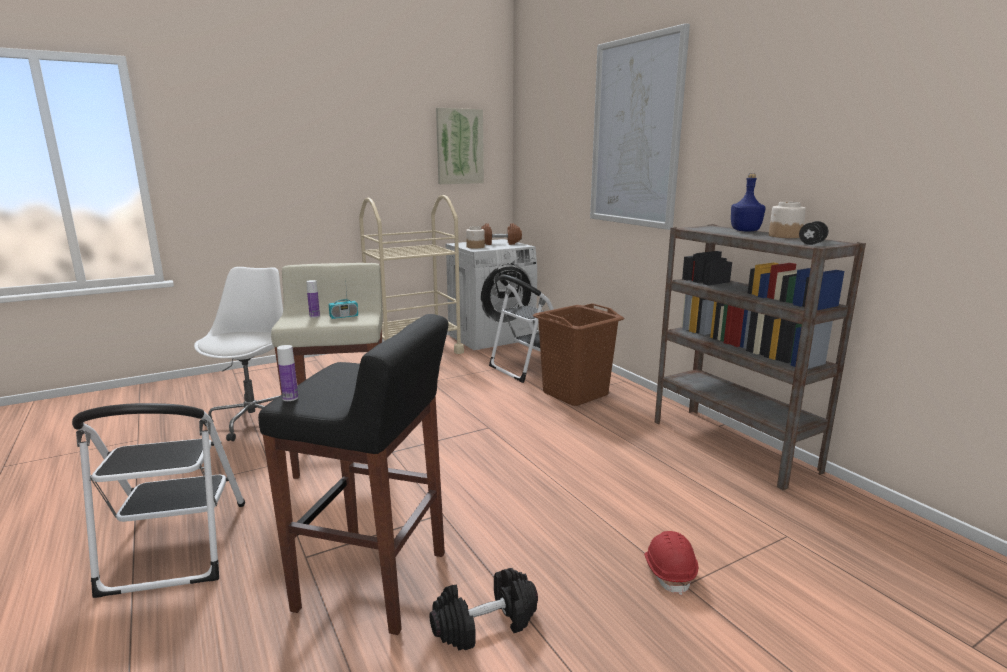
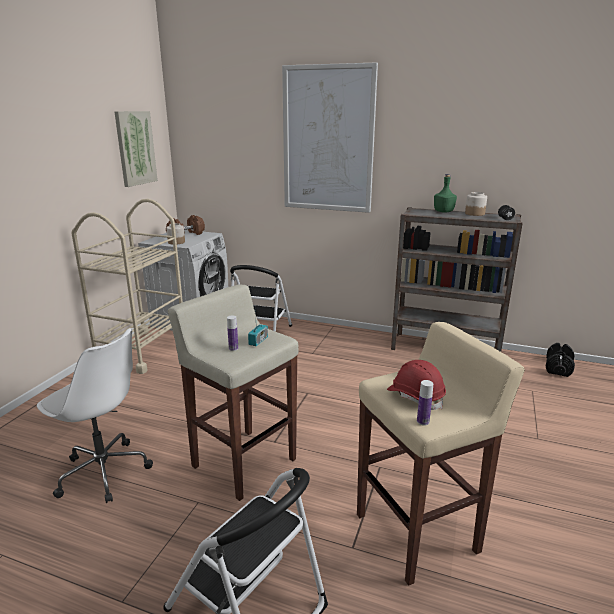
camera: 40 degrees left, 5 degrees up
(254, 421) = (106, 473): white office chair -> white office chair turned 150 degrees clockwise
(375, 582) = (418, 532): black stool -> beige stool
(485, 625) = (504, 516): black dumbbell -> black dumbbell (558, 368)
(575, 394) = (320, 346): brown laundry basket -> none
(669, 571) = (523, 435): red hard hat -> red hard hat (415, 396)
(744, 231) = (443, 211): blue bottle -> green bottle

